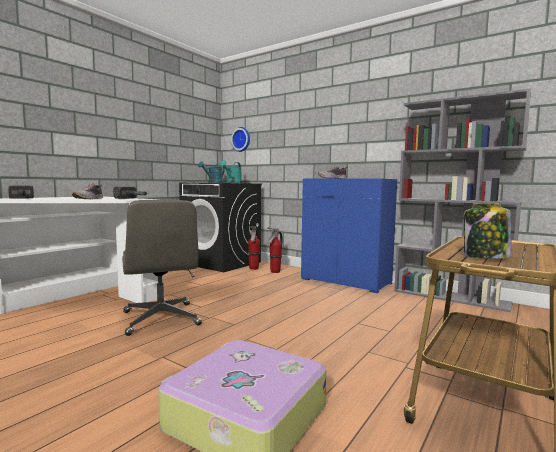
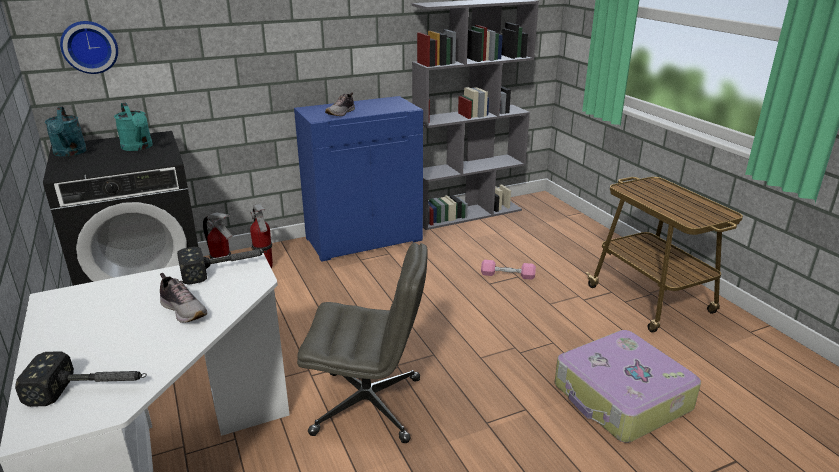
camera: 60 degrees left, 20 degrees up
(384, 327) = (507, 275): none -> pink dumbbell
(485, 257) = (693, 213): jar -> none

